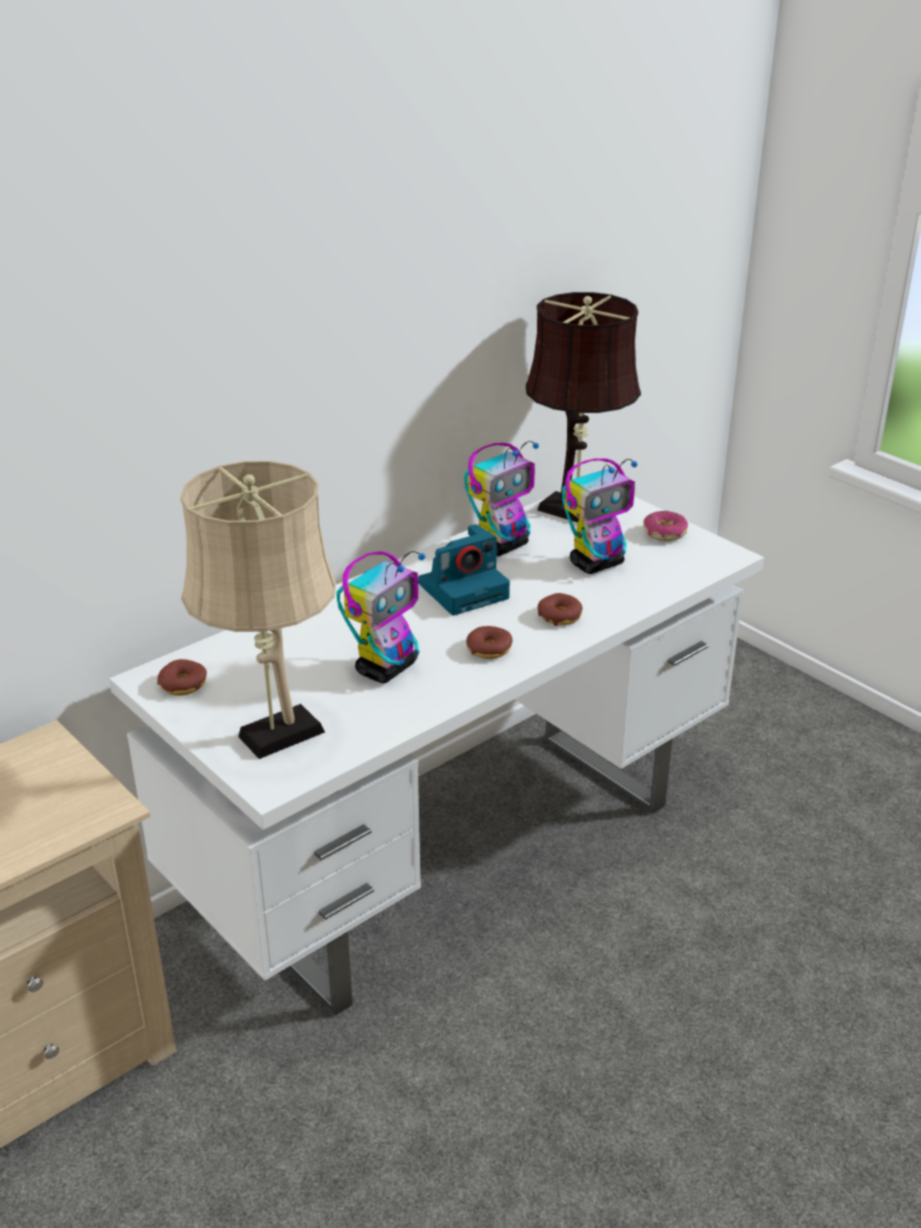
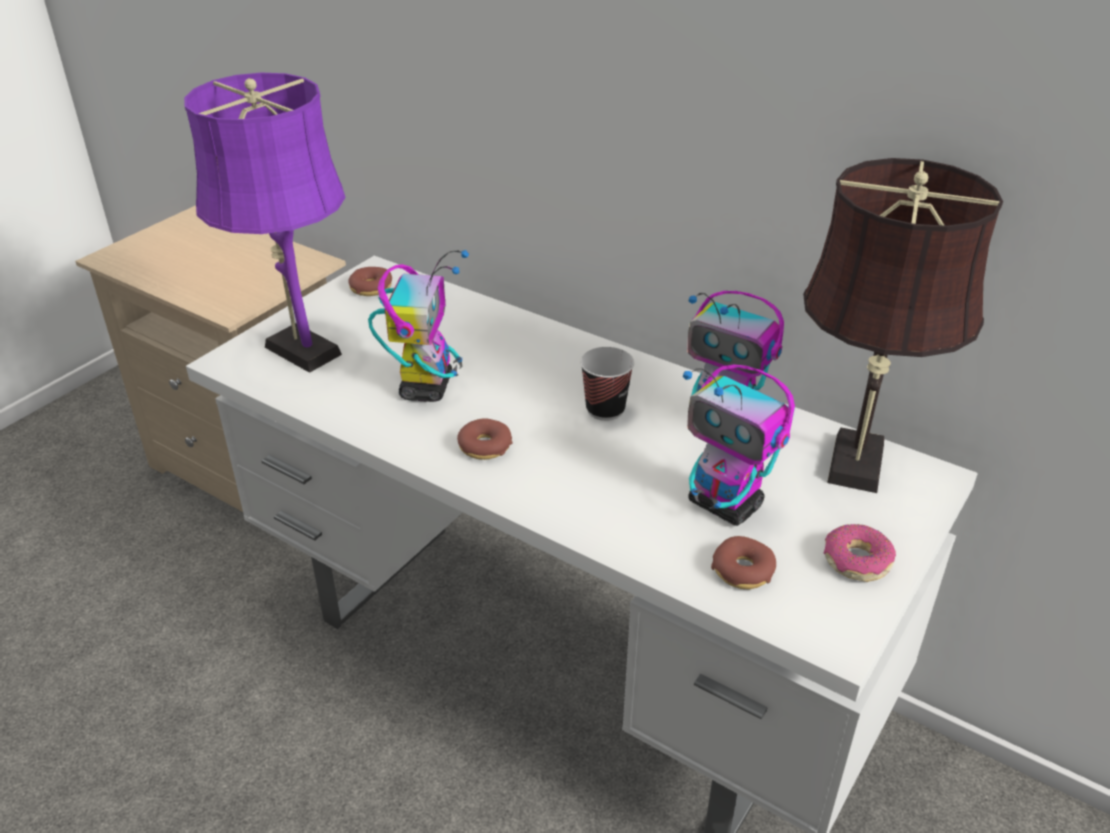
camera: 75 degrees right, 5 degrees up
(273, 737) = (298, 348): beige table lamp -> purple table lamp
(386, 668) = (426, 386): toy robot -> toy robot turned 105 degrees counterclockwise
(464, 590) = (605, 410): camera -> cup
(559, 616) = (579, 490): donut -> donut (743, 570)

